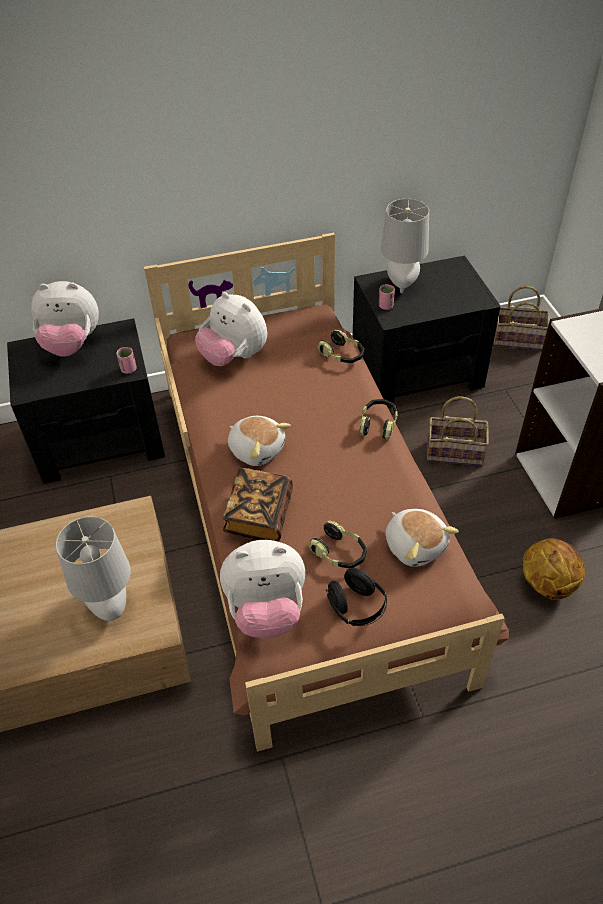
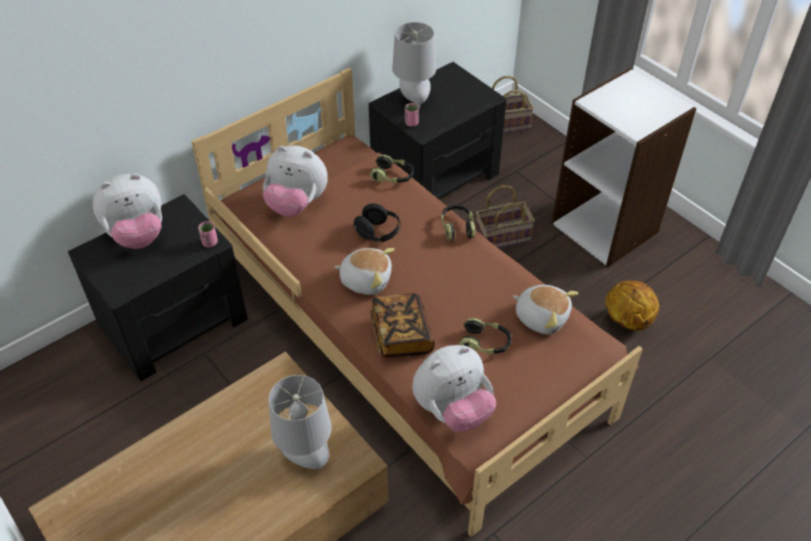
camera: 25 degrees left, 0 degrees up
(356, 607) = (523, 381): black headphones -> black headphones (378, 233)

